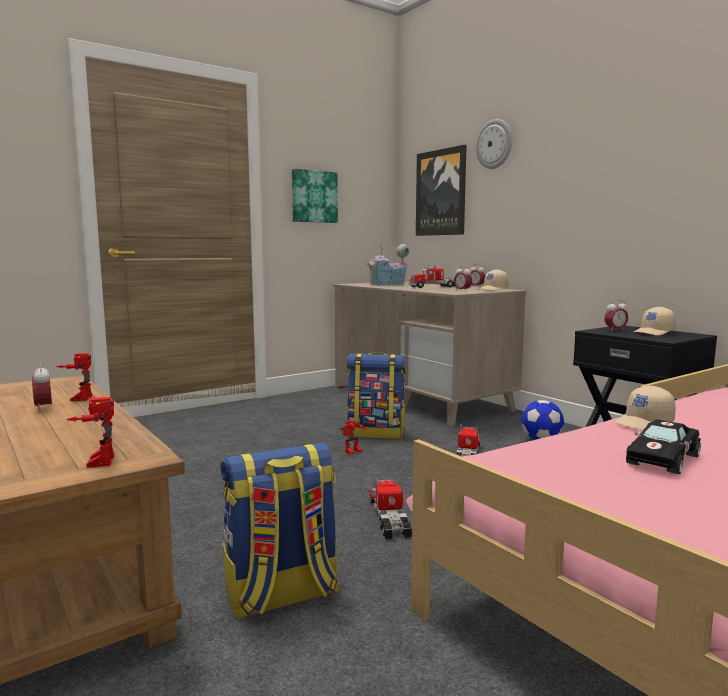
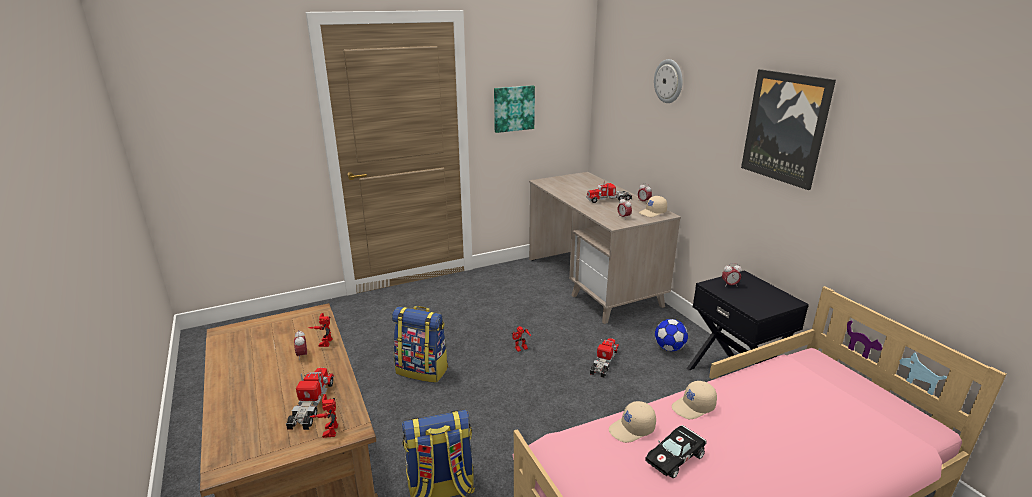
camera: 10 degrees right, 15 degrees up
(376, 433) = (544, 326): backpack -> backpack (423, 370)
(388, 284) = (573, 186): toy house -> none
(389, 517) = (525, 426): toy truck -> toy truck (312, 404)
(441, 193) = (625, 107): picture -> picture (785, 127)
(654, 332) = (759, 293): beige cap -> beige cap (632, 429)

